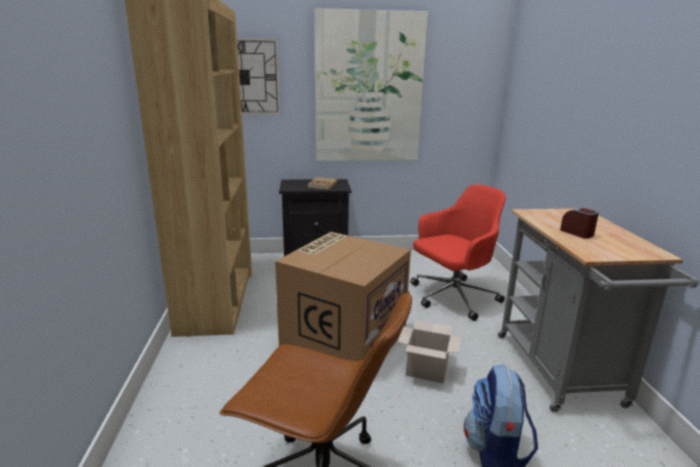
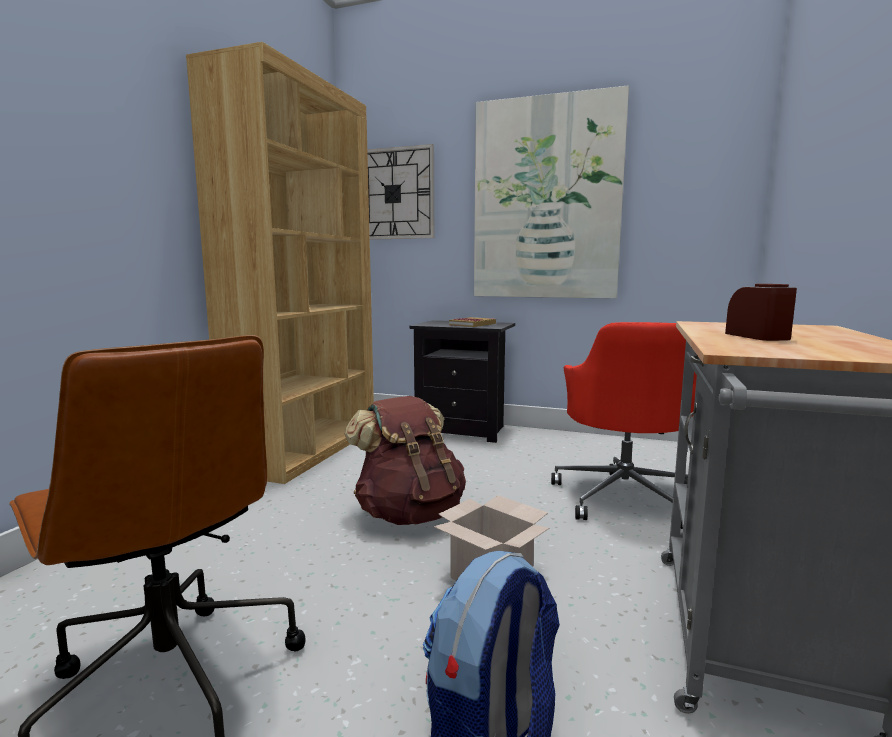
camera: 25 degrees right, 10 degrees down
(343, 338) = (409, 514): cardboard box -> brown backpack
(452, 297) = (624, 496): red office chair -> red office chair turned 105 degrees clockwise

